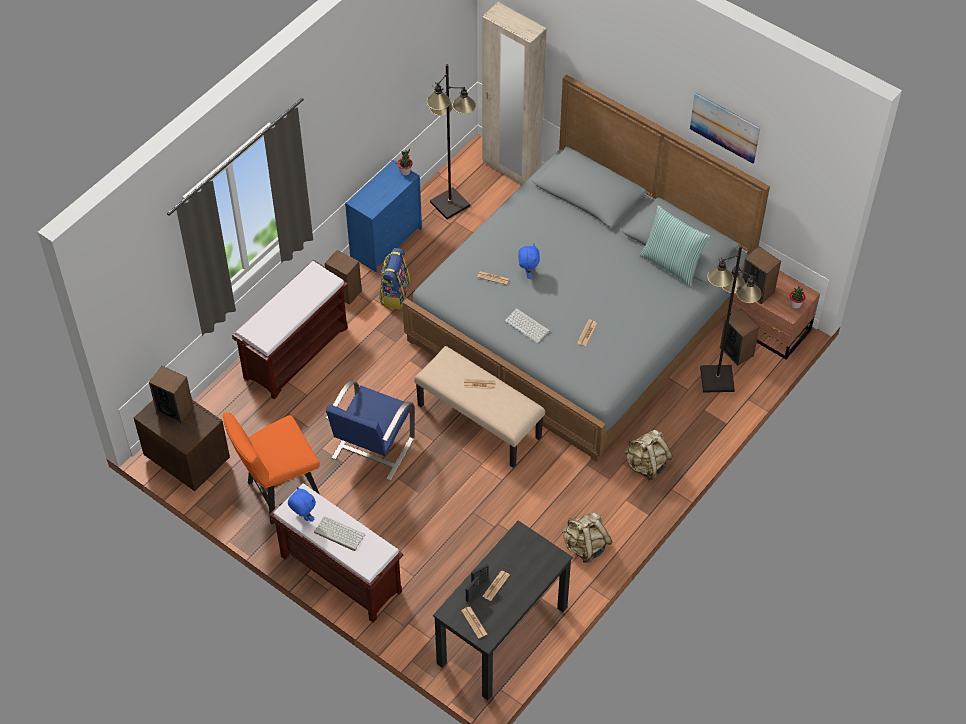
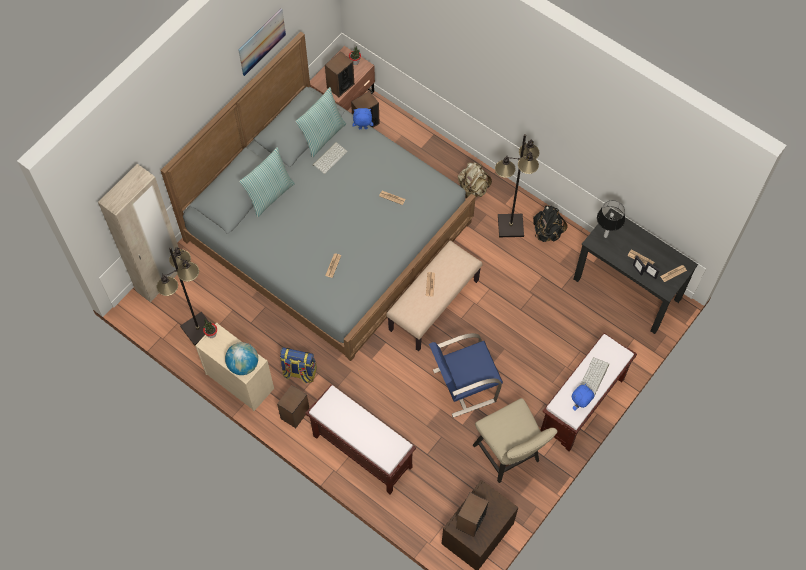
camera: 90 degrees left, 10 degrees up
(279, 494) = (509, 456): orange chair -> beige chair
(367, 199) = (243, 365): none -> globe
(371, 449) = (462, 386): blue chair -> blue chair turned 135 degrees clockwise
(386, 241) = (239, 380): blue dresser -> beige dresser
(528, 273) = (328, 239): blue plush toy -> blue plush toy (362, 128)
(528, 326) = (384, 240): keyboard -> keyboard (330, 157)
(530, 548) = (605, 236): none -> table lamp
(585, 546) = (547, 232): beige backpack -> black backpack
(586, 218) = (269, 195): none -> pillow
(716, 379) = (392, 138): black floor lamp -> black floor lamp (510, 226)

